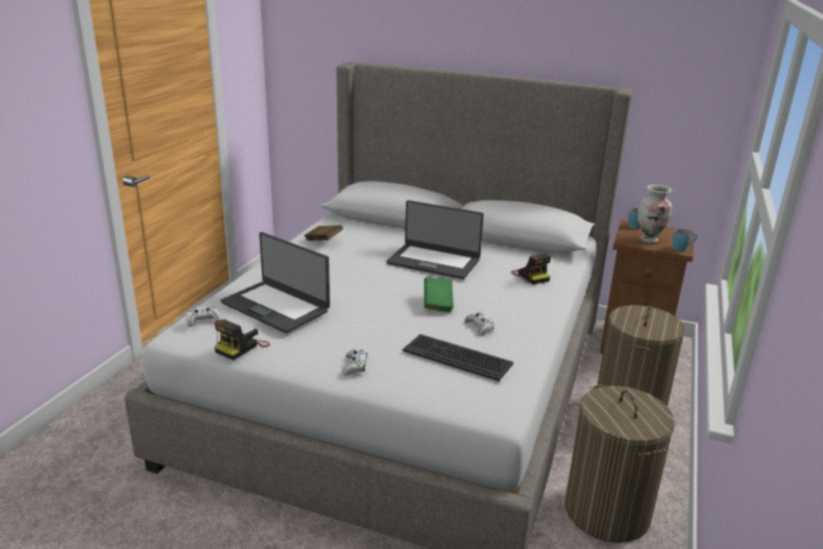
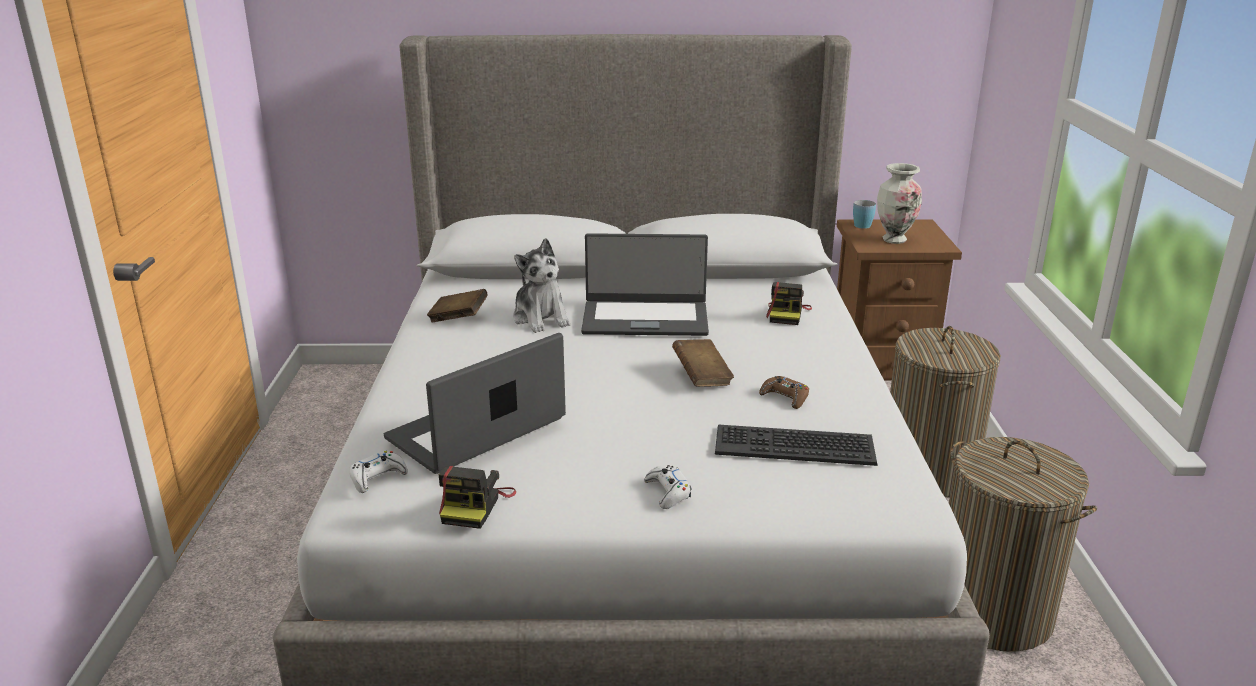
camera: 20 degrees left, 0 degrees up
(276, 306) = (478, 430): laptop -> laptop turned 120 degrees clockwise
(371, 250) = (541, 318): none -> plush toy
(437, 304) = (702, 377): green book -> brown book
(479, 327) = (785, 397): white game controller -> brown game controller
(530, 276) = (787, 314): camera -> camera turned 60 degrees clockwise
(682, 249) = (941, 244): blue mug -> none

